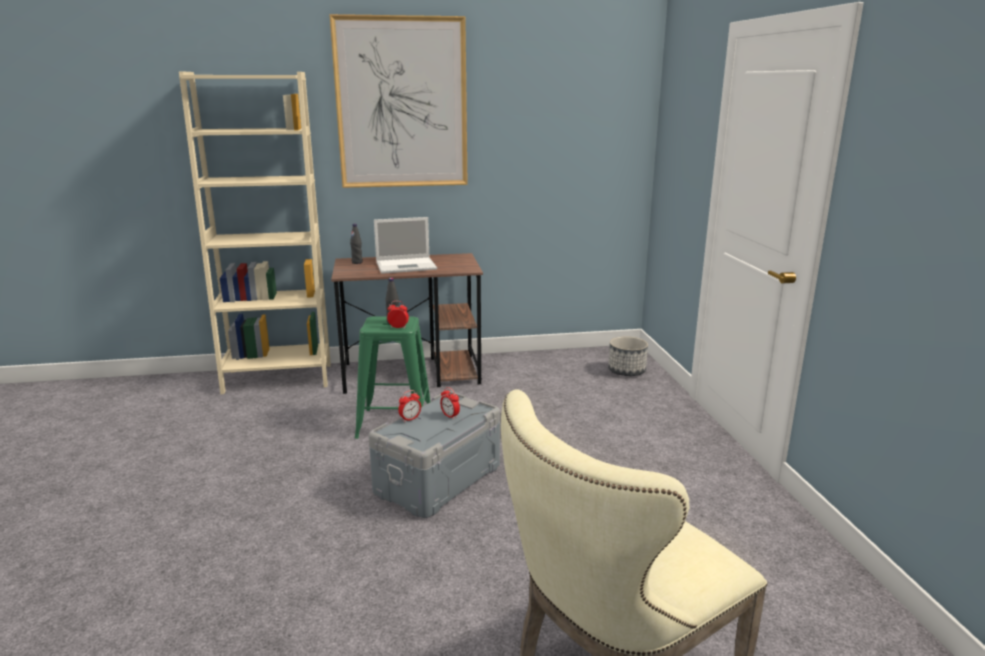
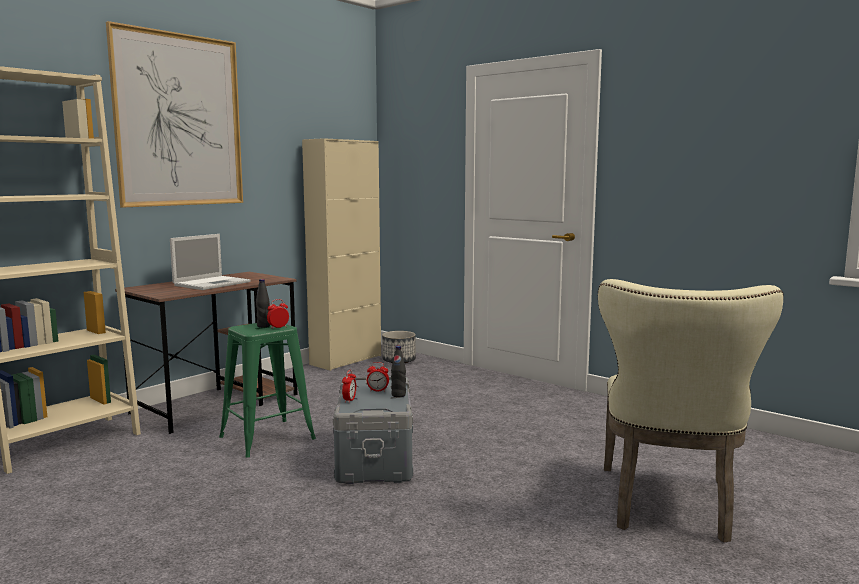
camera: 40 degrees left, 10 degrees down
(357, 262) = (151, 287): black bottle -> black bottle (398, 395)
(577, 356) = (346, 360): none -> beige cabinet

